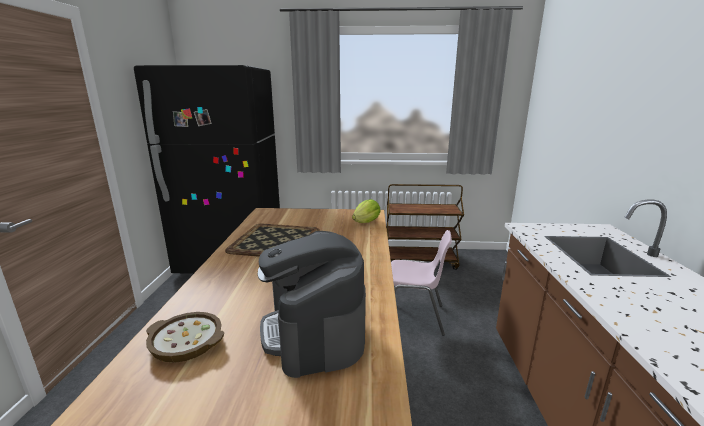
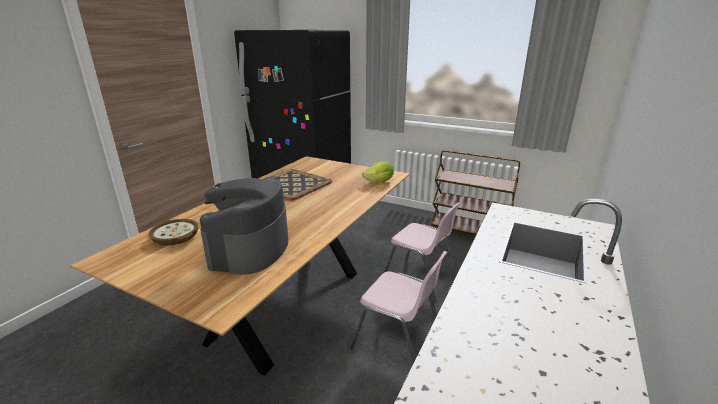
camera: 25 degrees right, 5 degrees up
(446, 391) = (398, 343): none -> pink chair

